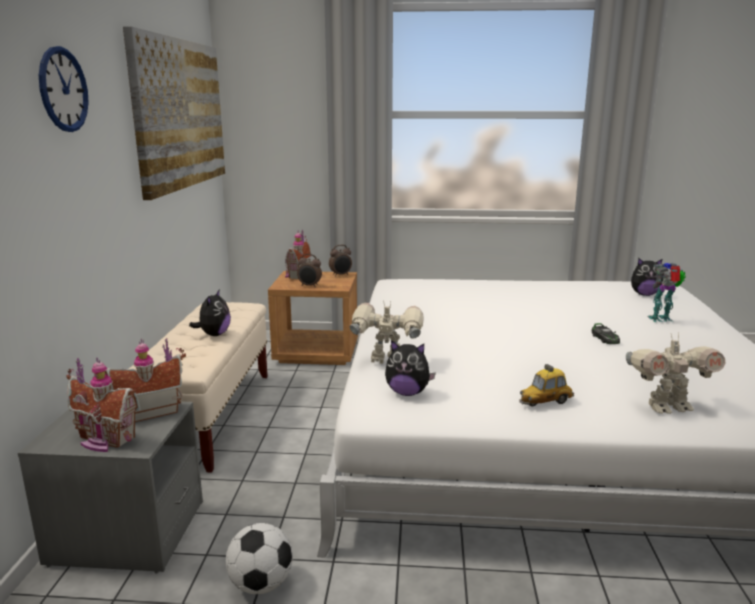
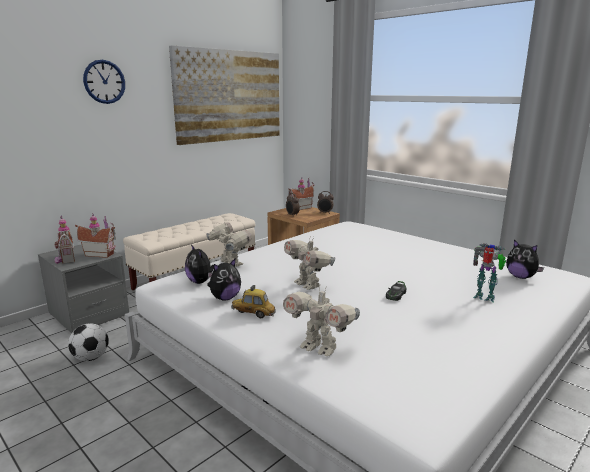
camera: 40 degrees right, 0 degrees up
(214, 334) = (195, 229): plush toy -> plush toy (225, 298)
(522, 355) = (308, 285): none -> toy robot

